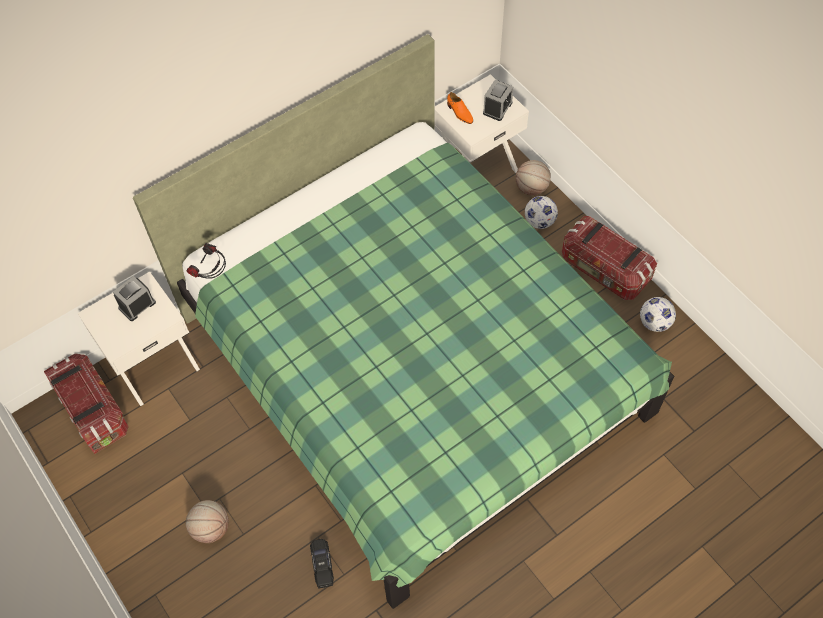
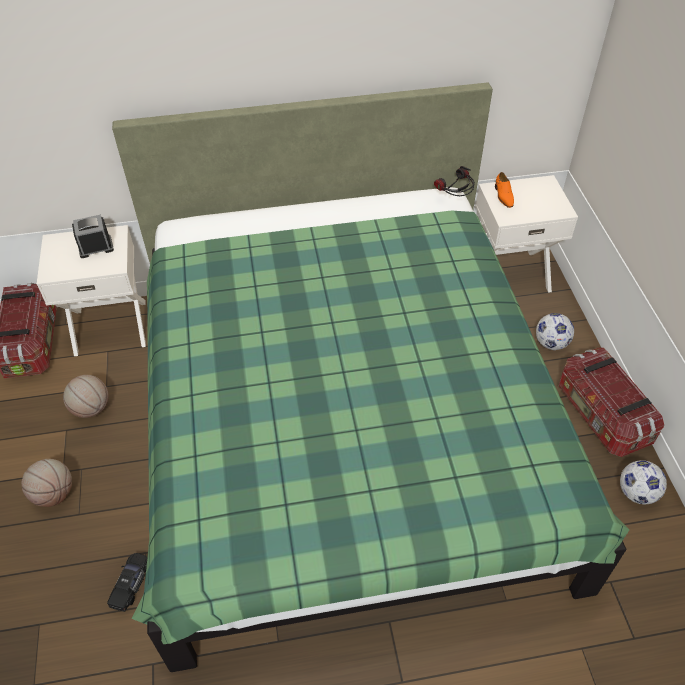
camera: 25 degrees right, 10 degrees down
(211, 274) = (172, 241): headphones -> headphones (454, 199)
(497, 108) = (545, 204): alarm clock -> none
(531, 188) = (557, 311): basketball -> basketball (91, 409)

